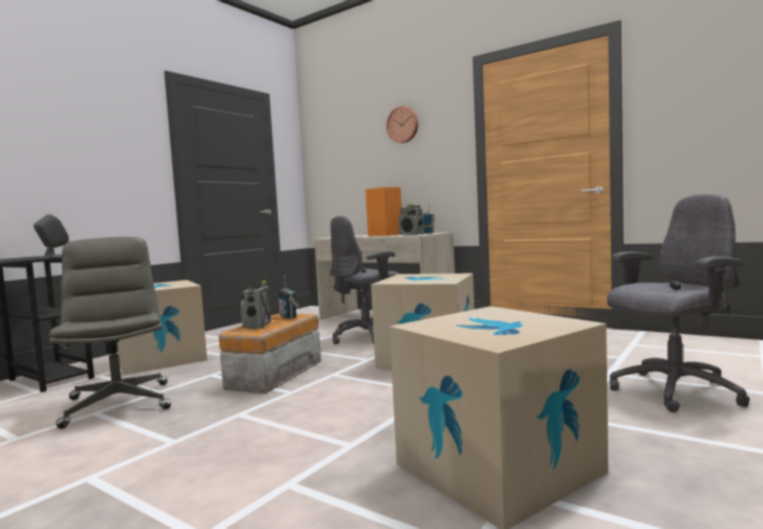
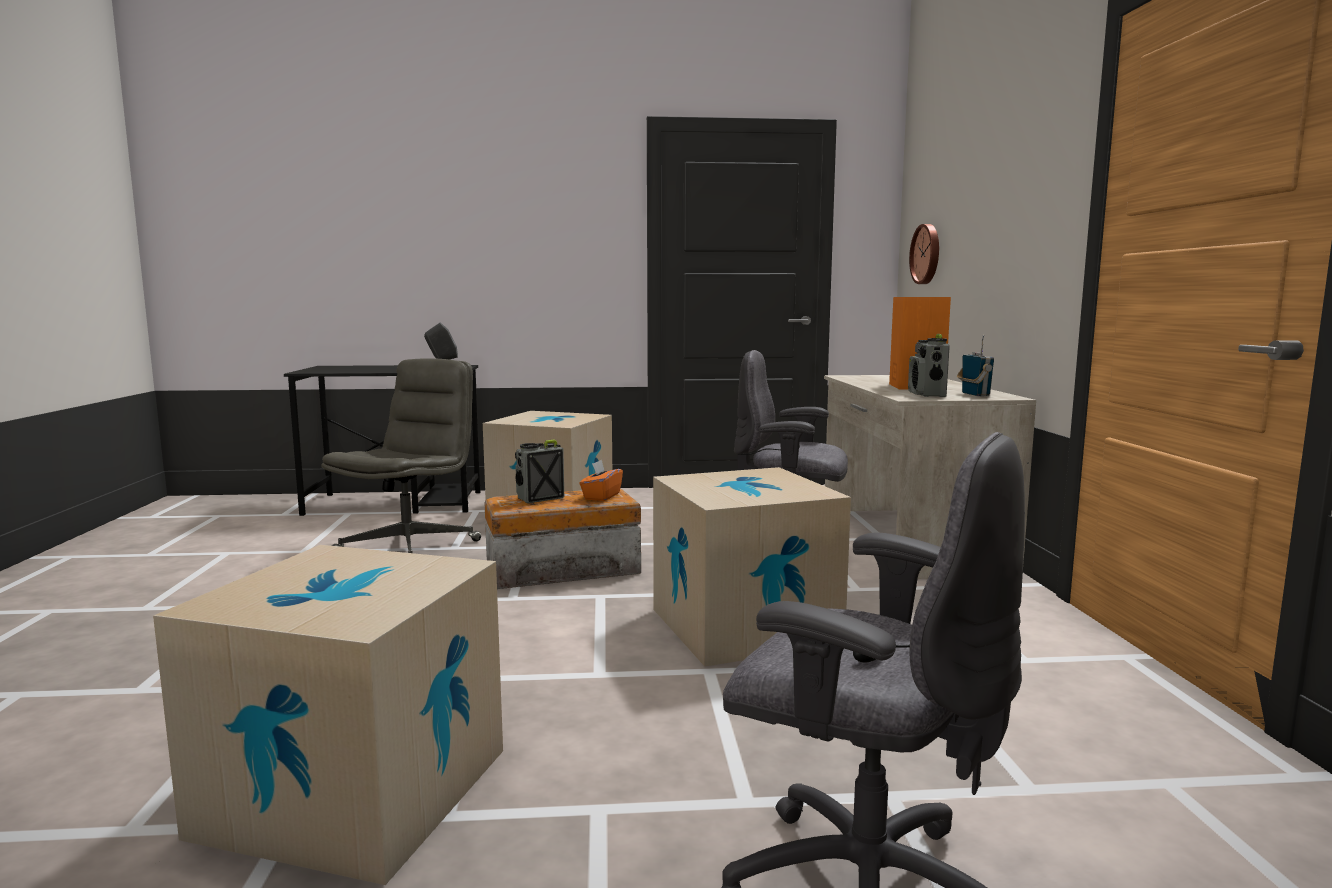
camera: 50 degrees right, 5 degrees up
(288, 317) = (601, 496): radio -> orange tissue box
(403, 125) = (1003, 164): wall clock -> wall clock (927, 254)

